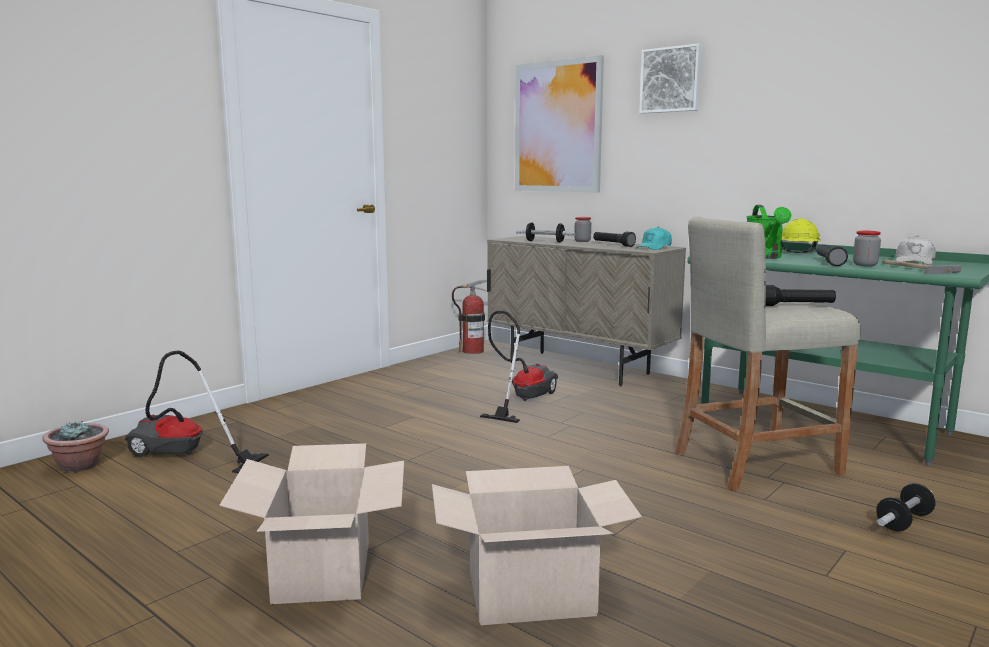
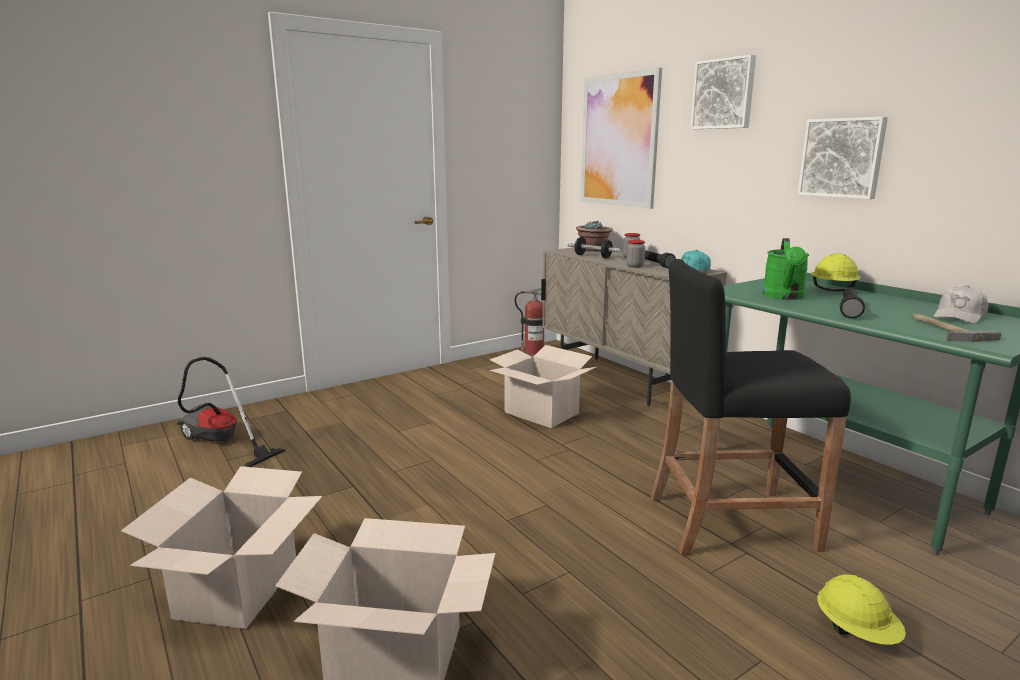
camera: 15 degrees right, 5 degrees up
(80, 466) = (140, 443): potted plant -> potted plant (593, 250)
(522, 399) = (542, 412): vacuum cleaner -> cardboard box
(756, 462) = (730, 521): beige stool -> black stool
(791, 135) = (842, 158): none -> picture
(797, 306) = (781, 365): black flashlight -> none
(865, 265) = (888, 318): jar -> jar (635, 266)
(904, 522) = (856, 632): dumbbell -> yellow hard hat

